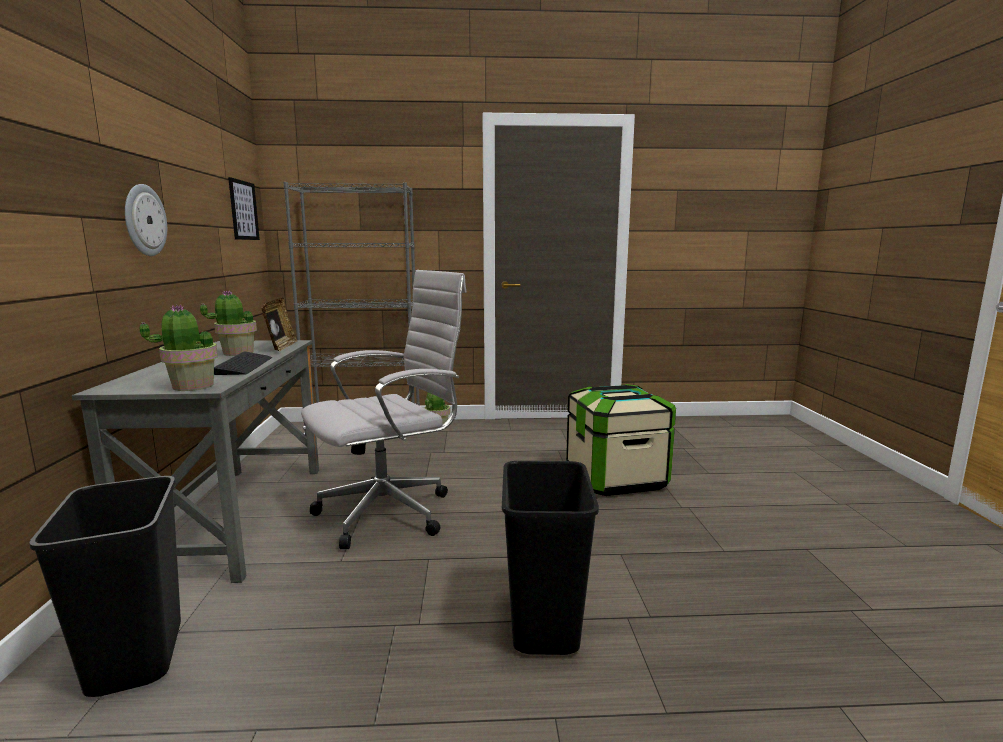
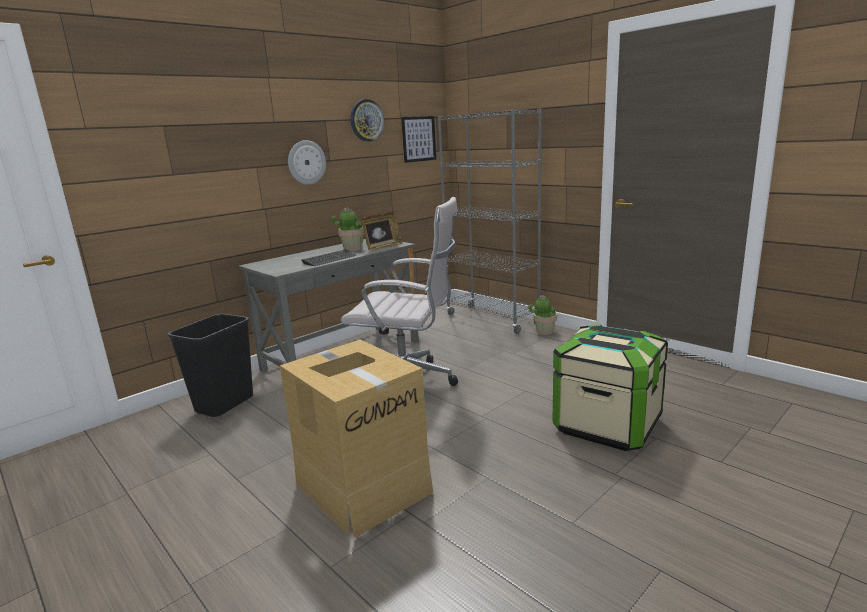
camera: 50 degrees right, 5 degrees up
(192, 386) = (277, 269): potted plant -> none
(200, 172) = (366, 120): none -> wall clock
(542, 624) = (363, 486): black trash can -> cardboard box

